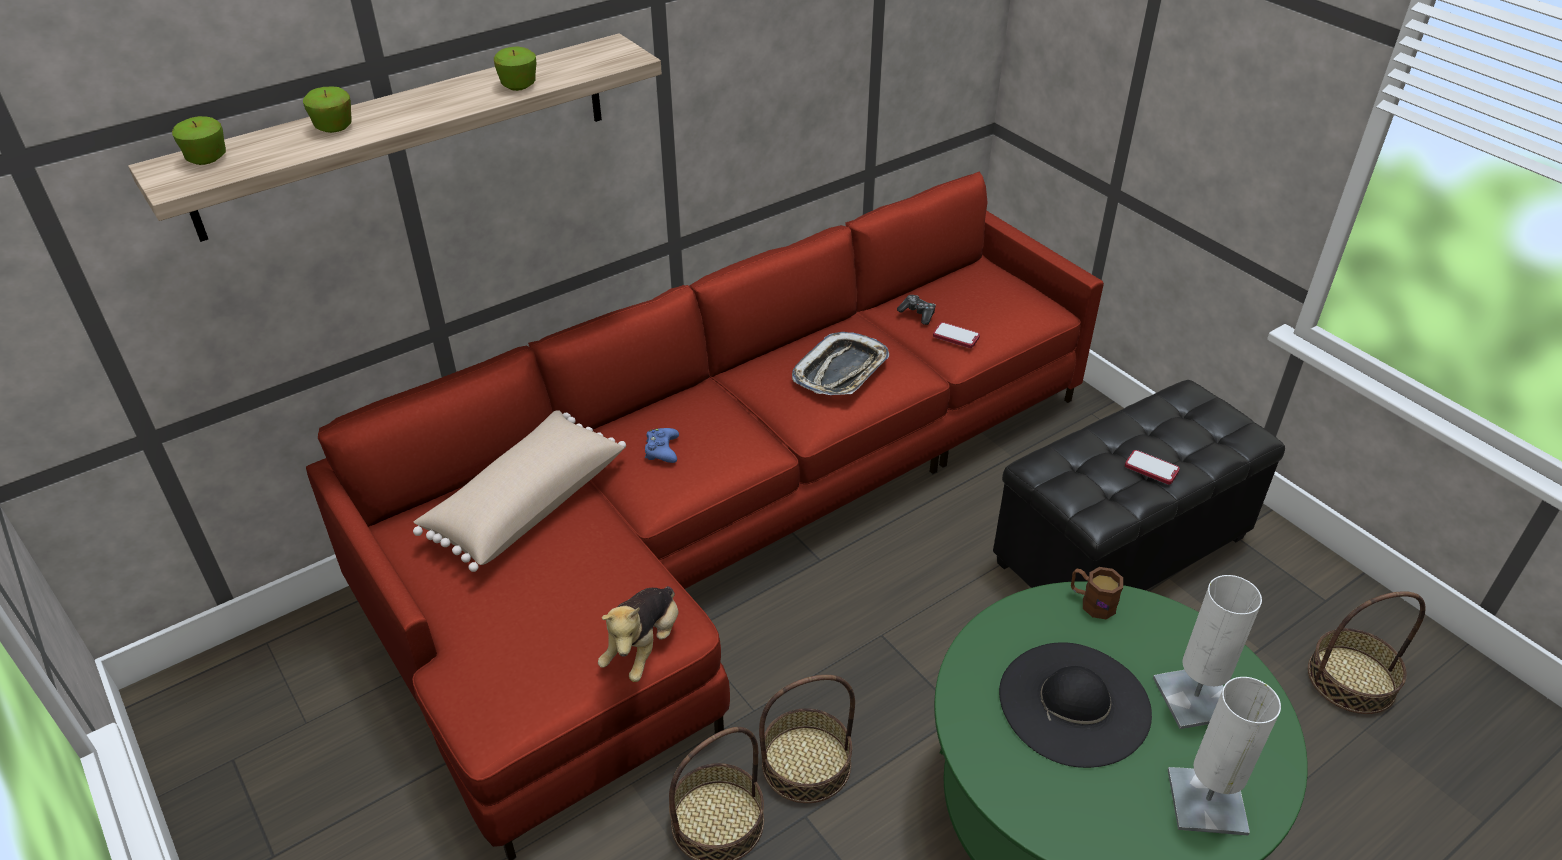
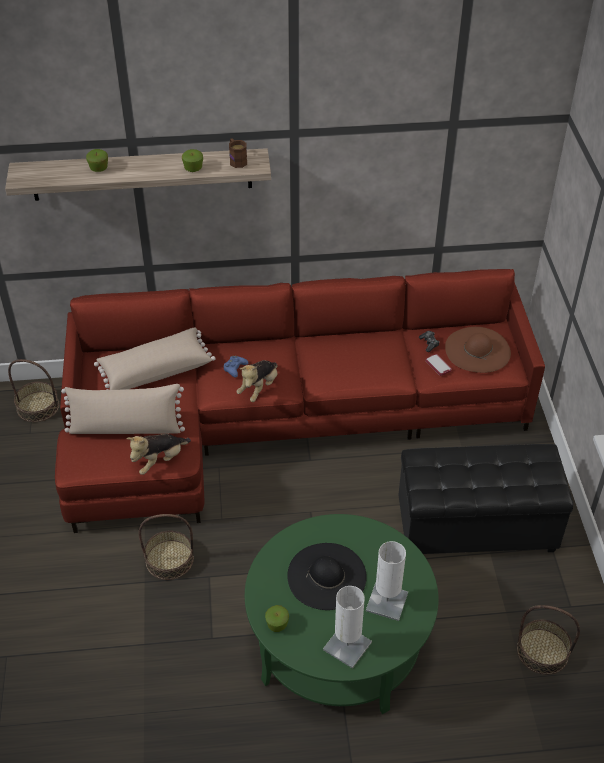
camera: 30 degrees right, 5 degrees up
(207, 159) = (39, 170): apple -> apple (277, 624)
(542, 617) = (126, 428): none -> beige pillow
(724, 464) = (259, 388): none -> plush toy
(806, 763) = (227, 554): basket -> basket (38, 406)
(841, 371) = (357, 361): tray -> none
(988, 299) = (477, 350): none -> brown hat
(1091, 602) = (379, 535): brown mug -> brown mug (236, 160)
(1151, 468) = (477, 484): phone -> none

